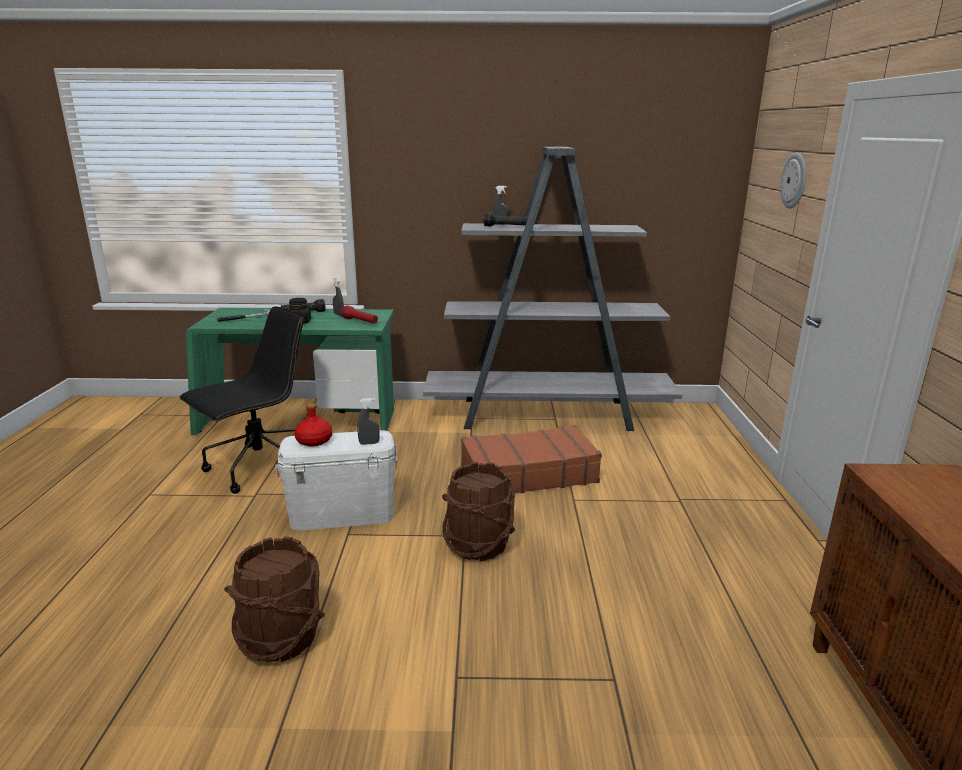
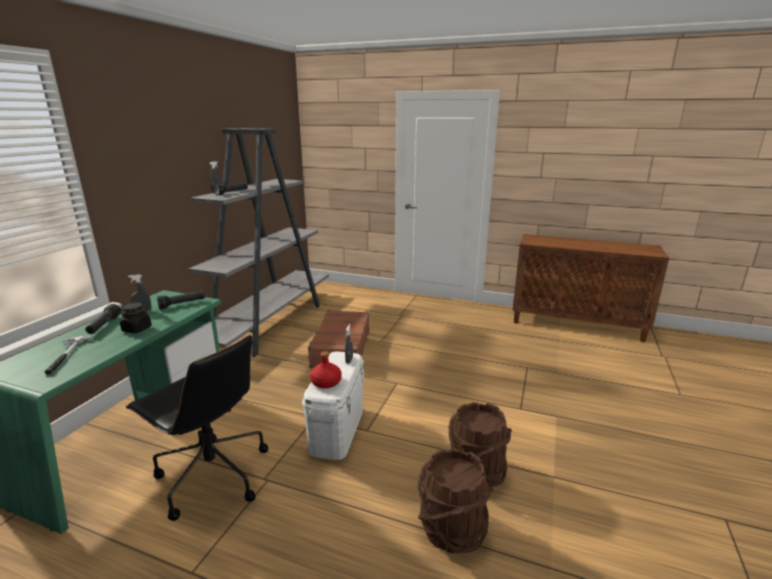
camera: 70 degrees left, 0 degrees up
(258, 468) = (211, 475): black office chair -> black office chair turned 150 degrees clockwise
(360, 322) = (182, 304): red flashlight -> black flashlight
(478, 544) = (409, 380): brown bucket -> brown bucket (451, 529)
(795, 180) = (360, 141): wall clock -> none

